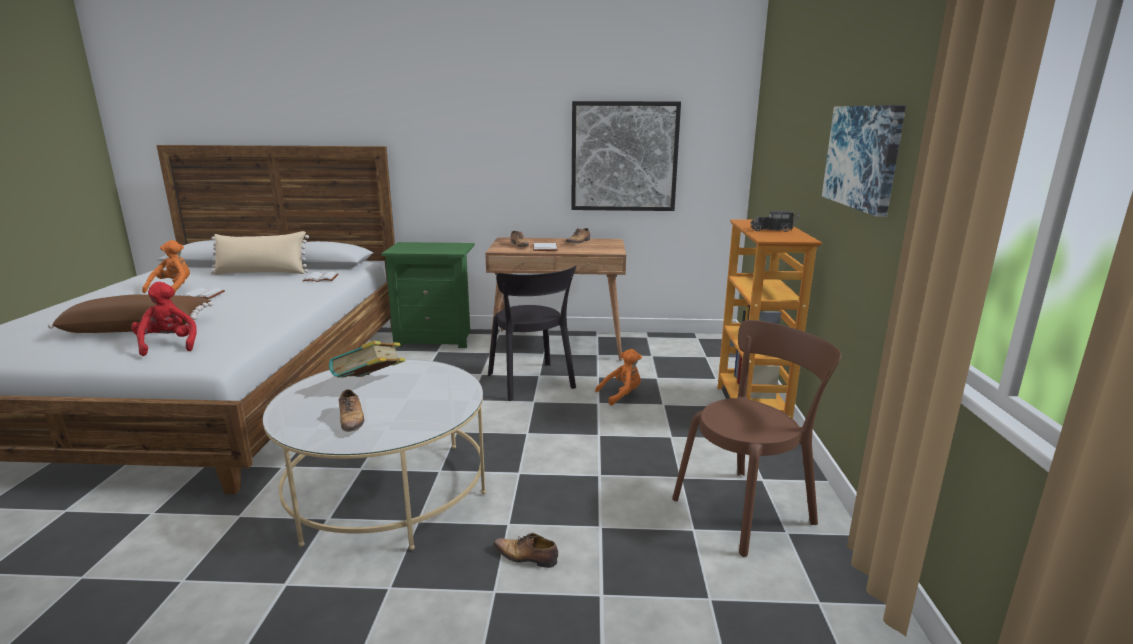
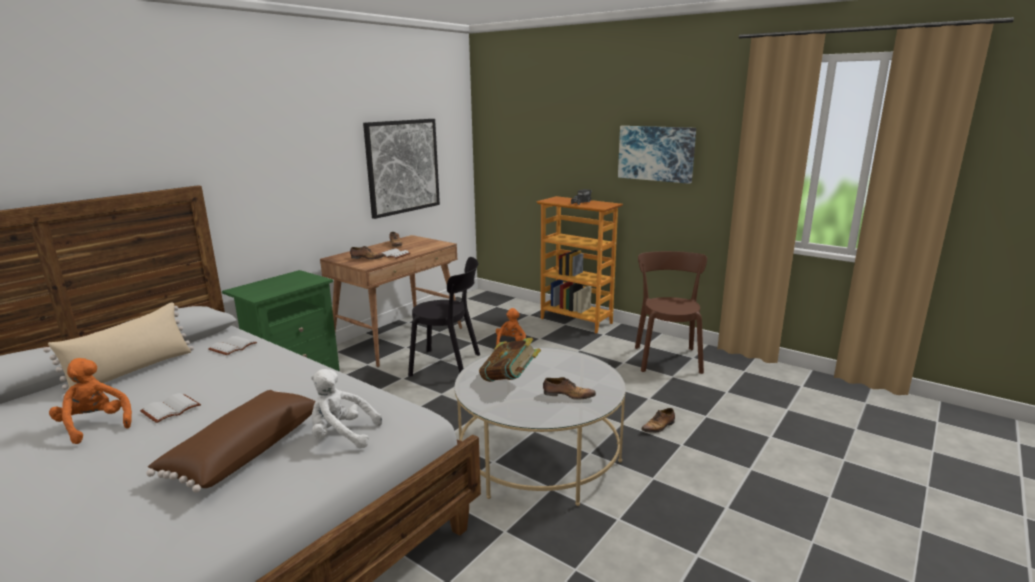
camera: 55 degrees left, 0 degrees up
(168, 345) = (342, 436): red plush toy -> white plush toy

